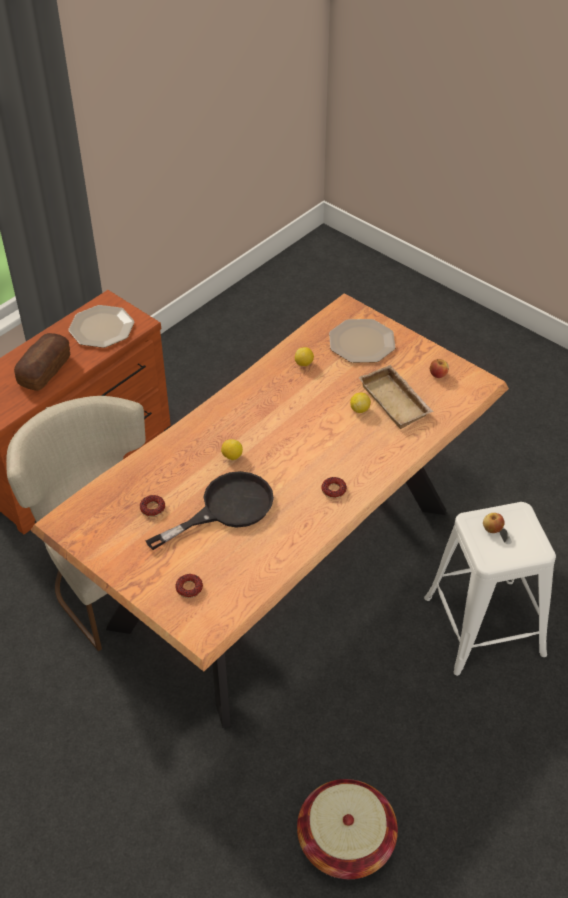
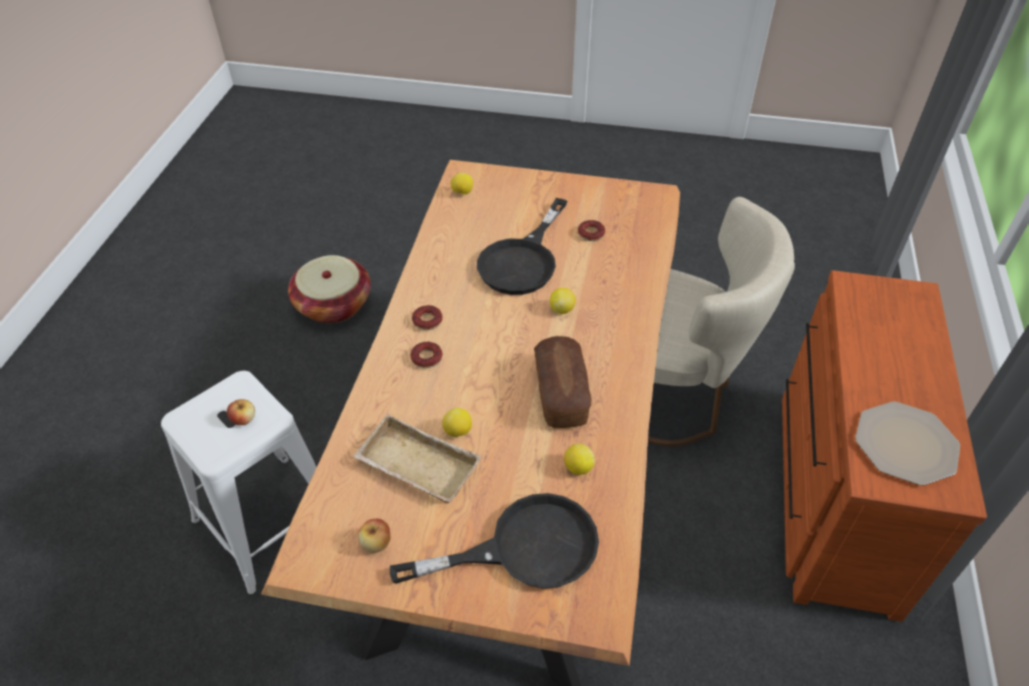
camera: 150 degrees right, 0 degrees up
(45, 370) = (883, 354): bread -> bread (561, 393)
(189, 588) = (500, 193): donut -> donut (427, 358)
(222, 605) = (462, 193): none -> lemon
(361, 342) = (524, 548): plate -> black frying pan

